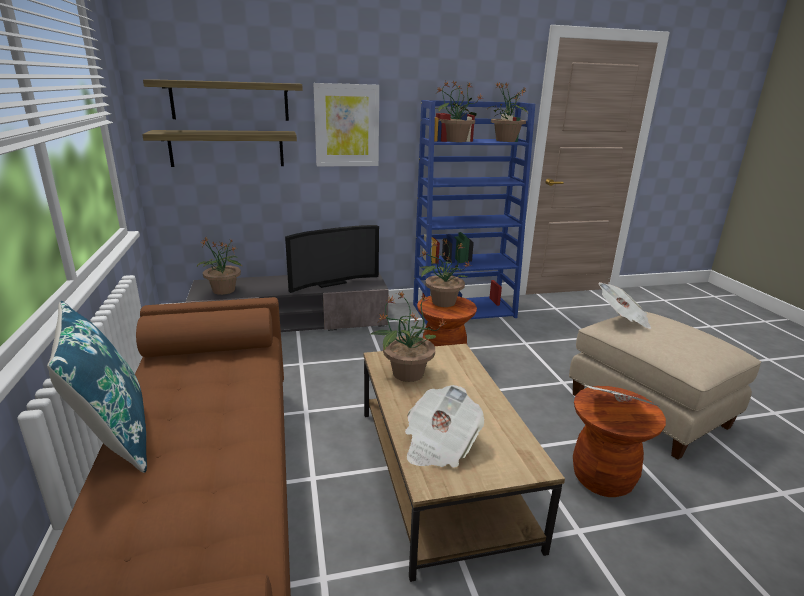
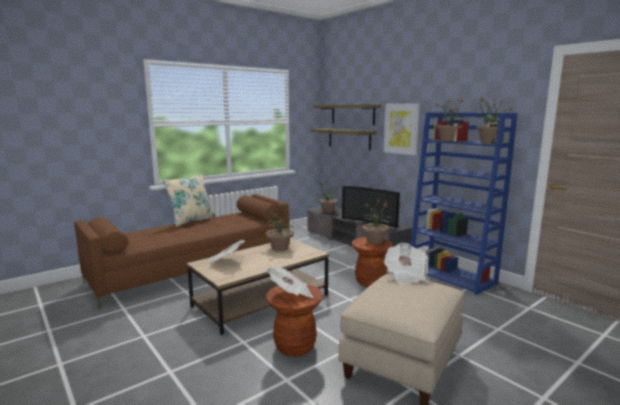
camera: 65 degrees right, 10 degrees down
(113, 437) = (191, 220): blue pillow -> beige pillow

